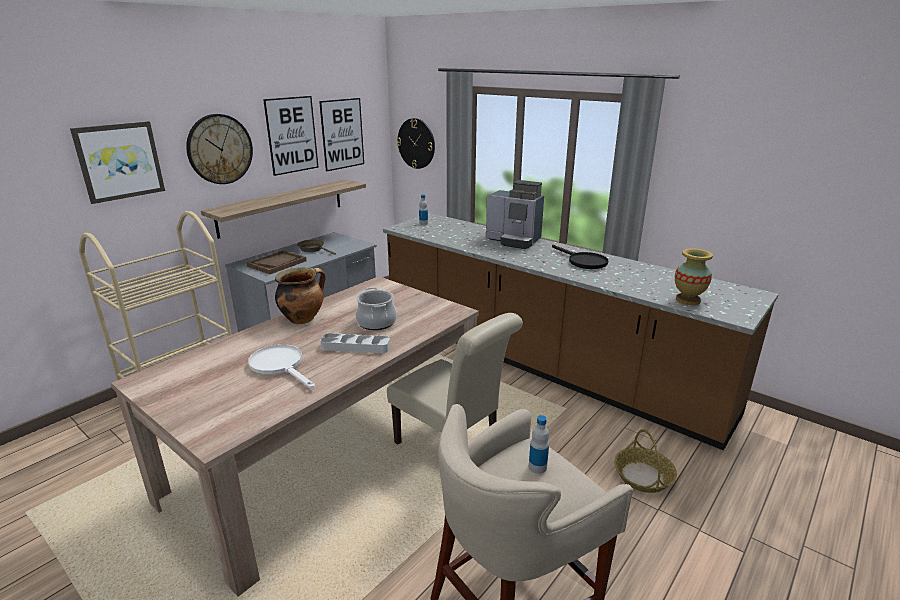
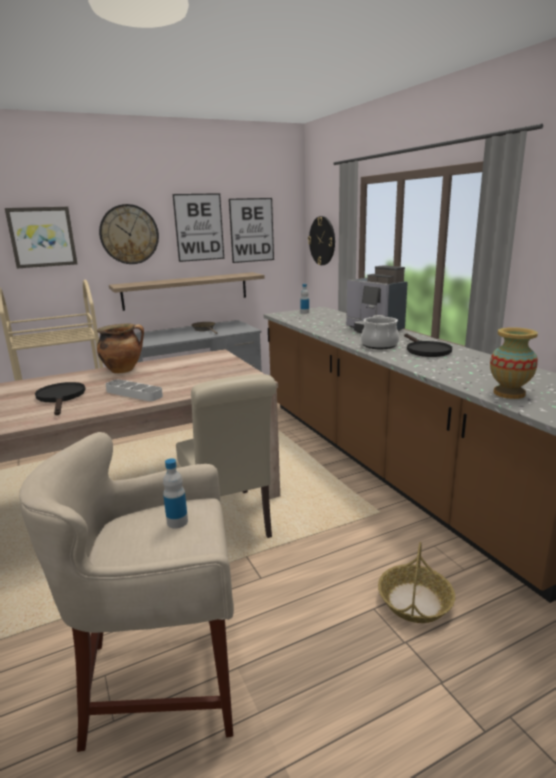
camera: 25 degrees right, 5 degrees down
(277, 263) = (164, 336): brown tray -> none
(280, 366) = (61, 398): white frying pan -> black frying pan
(376, 322) = (175, 379): cooking pot -> cooking pot (379, 345)

